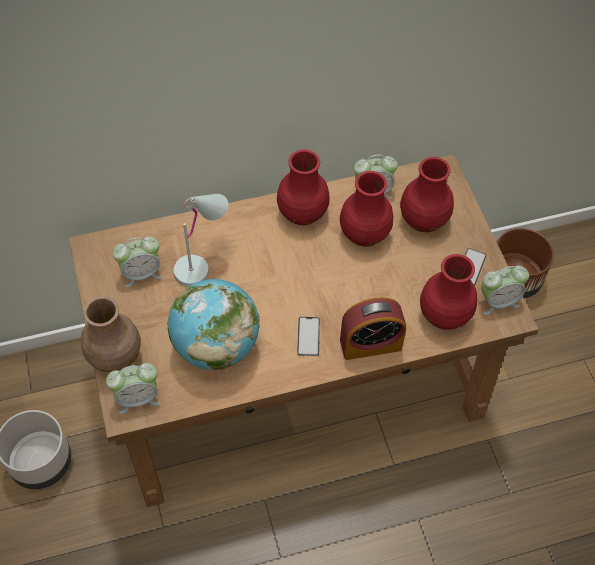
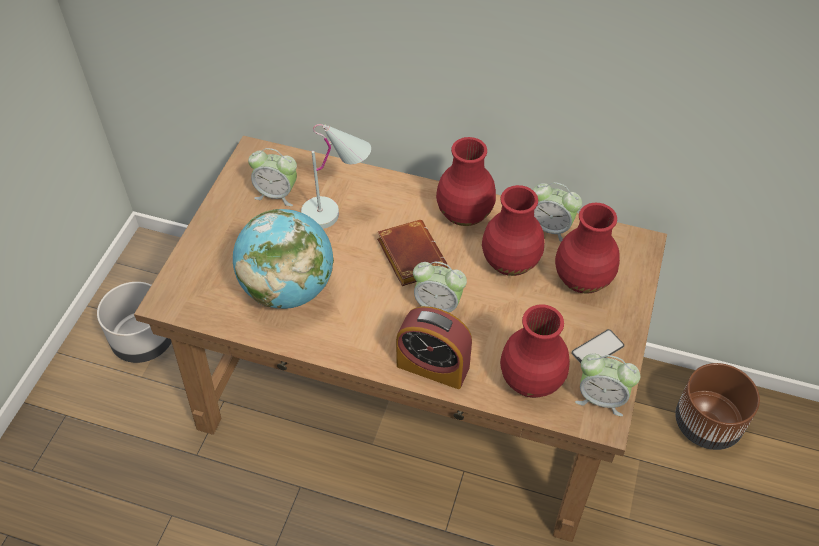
camera: 35 degrees right, 5 degrees down
(114, 357) = (196, 251): brown vase -> none
(137, 398) = (185, 295): alarm clock -> alarm clock (438, 306)
(287, 269) = (409, 256): none -> brown book
(308, 336) = (379, 326): phone -> none

